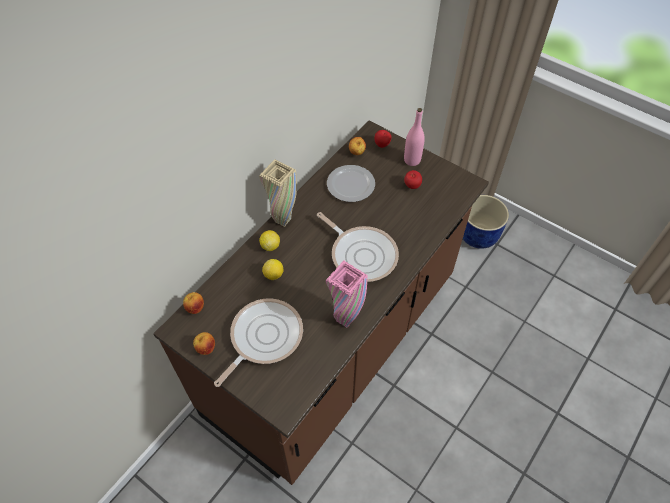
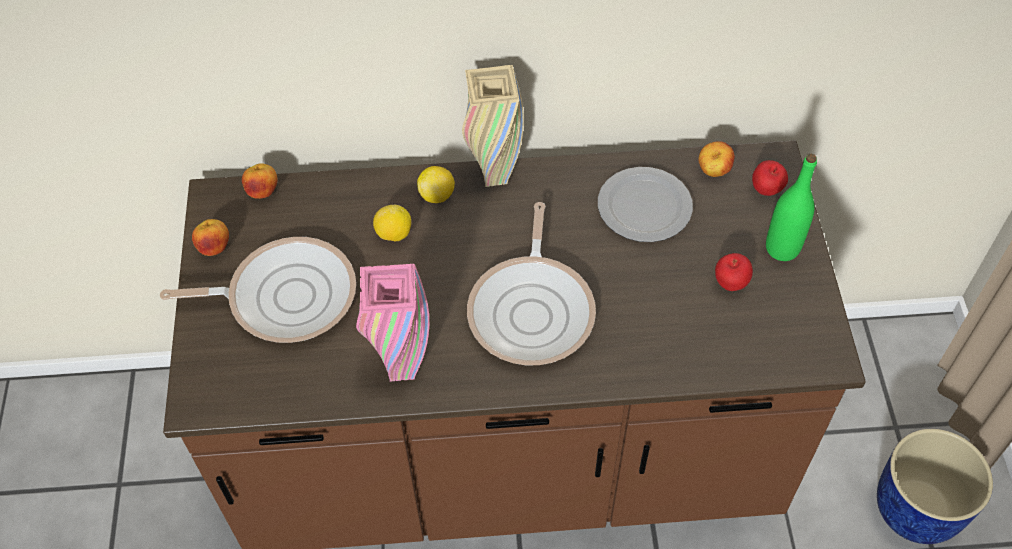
camera: 50 degrees right, 0 degrees up
(412, 160) = (782, 248): pink bottle -> green bottle

